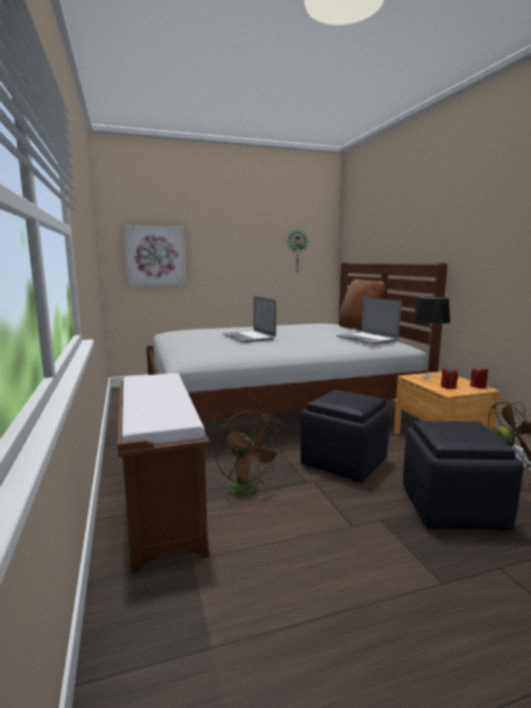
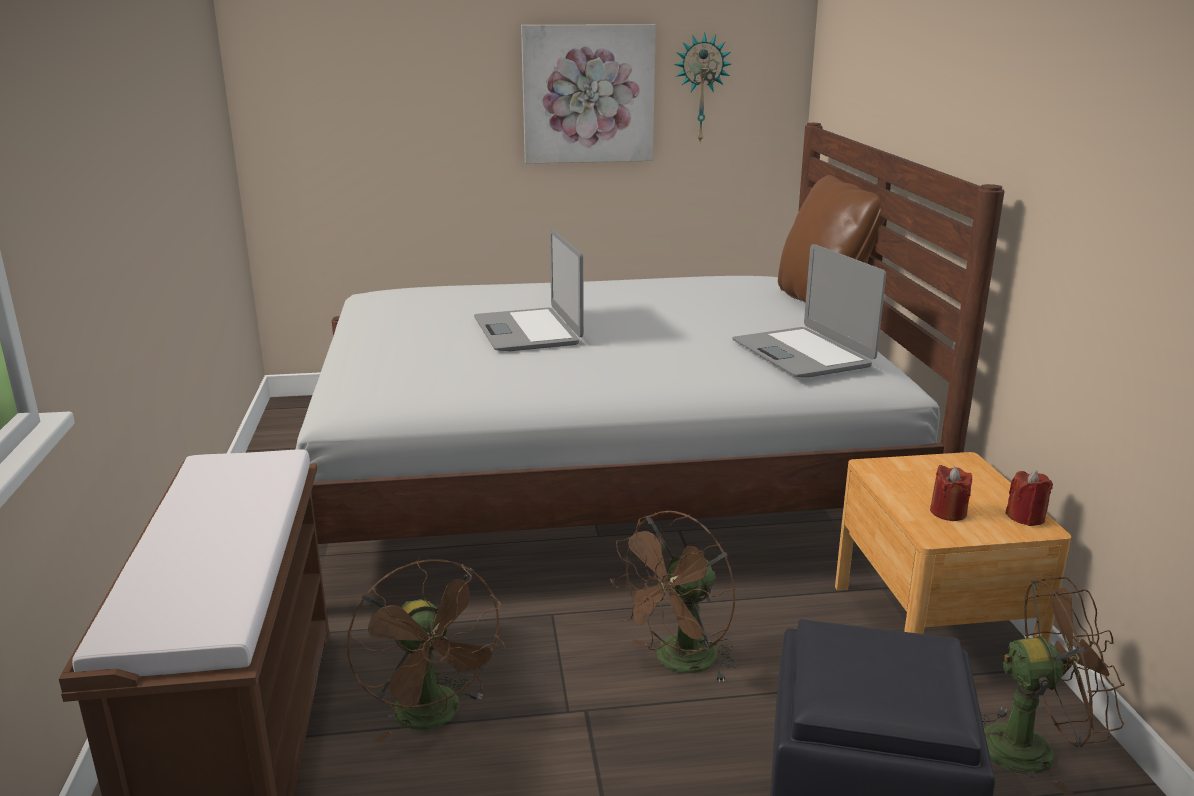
camera: 10 degrees right, 10 degrees up
(155, 256) = (355, 106): picture -> picture (588, 94)
(345, 462) = (679, 663): black ottoman -> brown fan
(426, 376) = (919, 468): table lamp -> none

